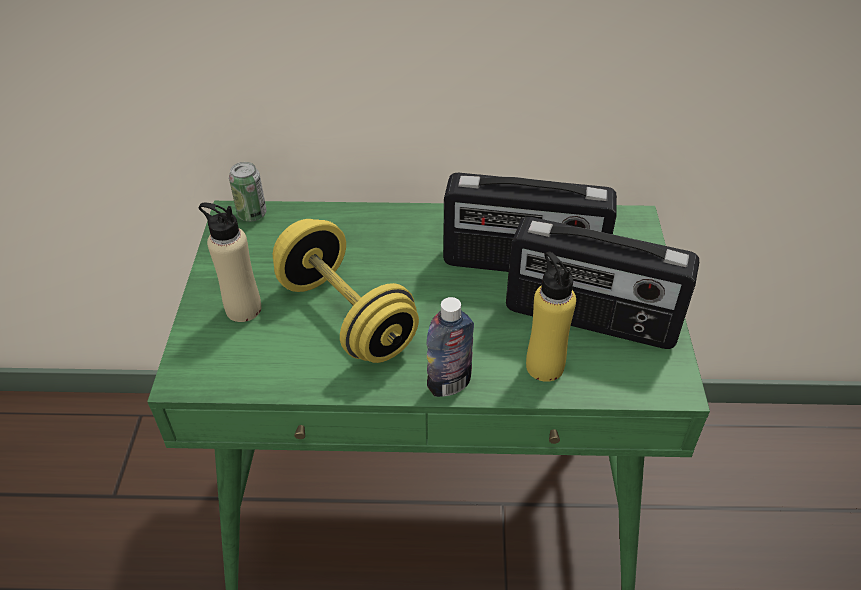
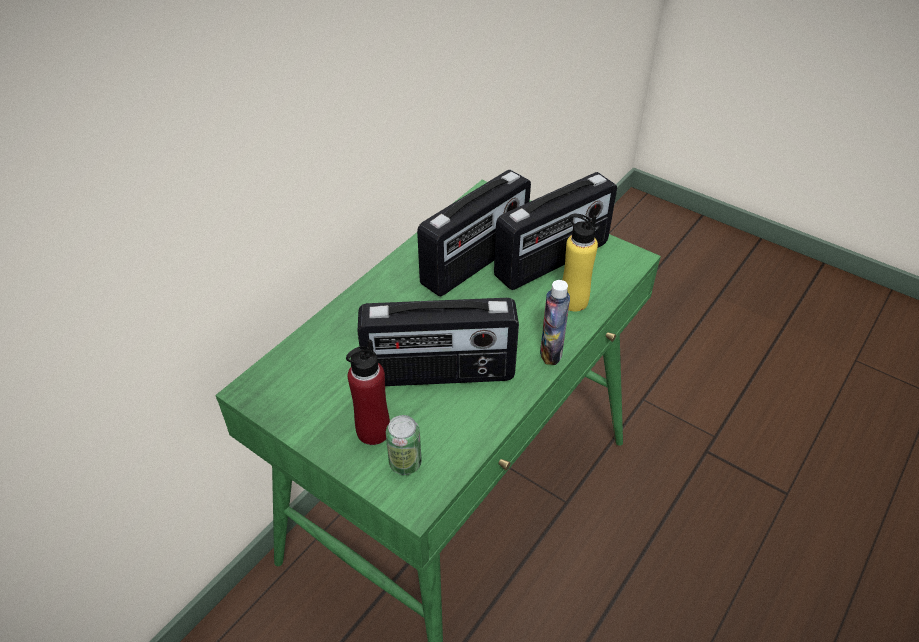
camera: 55 degrees left, 0 degrees up
(243, 309) = (373, 431): beige bottle -> red bottle
(252, 214) = (263, 377): can -> can (405, 463)
(346, 316) = (439, 374): yellow dumbbell -> radio

